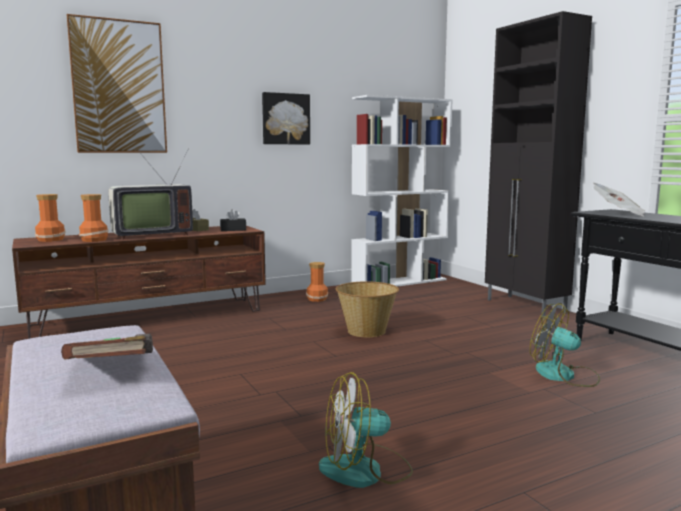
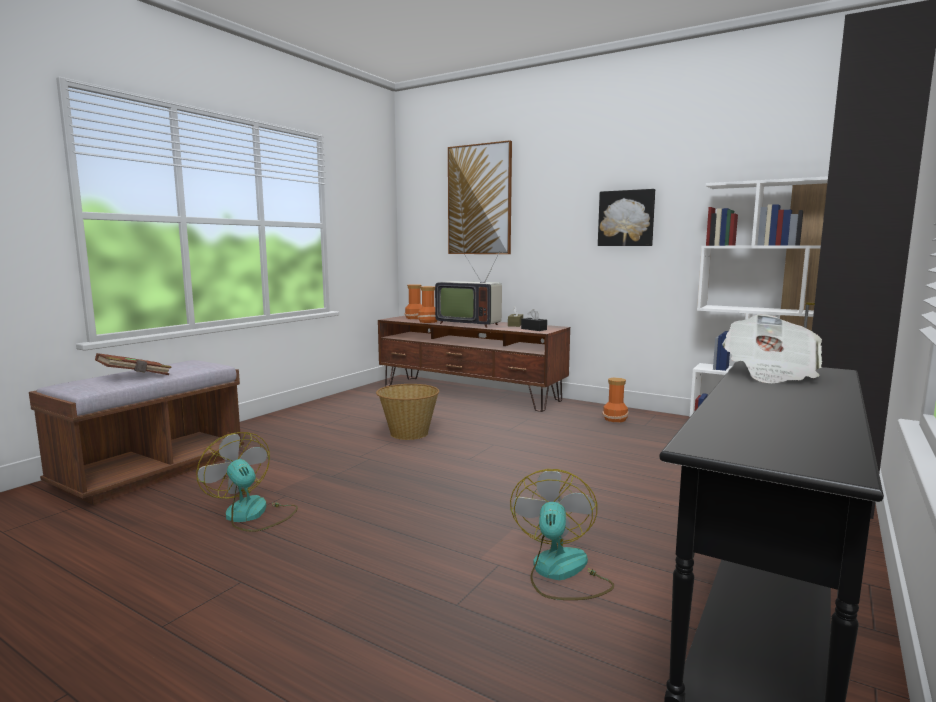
camera: 60 degrees right, 0 degrees up
(366, 331) = (552, 455): basket -> basket (408, 434)

